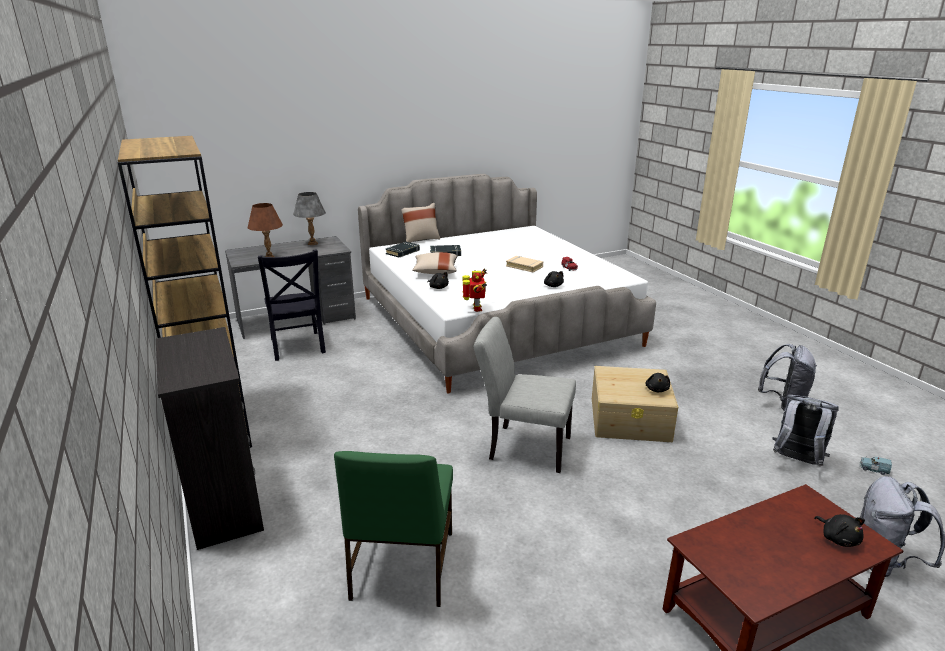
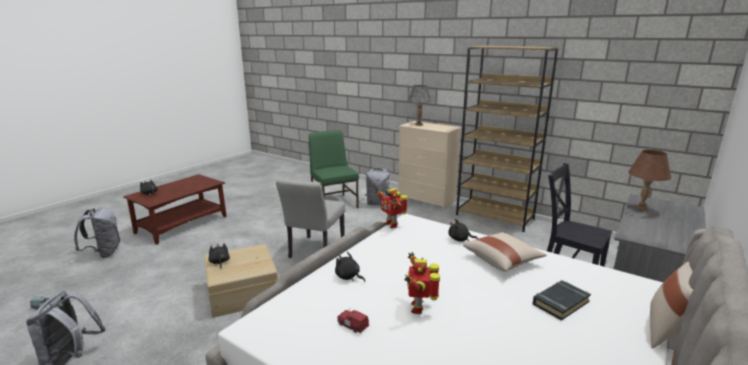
camera: 150 degrees right, 5 degrees down
(225, 502) = (426, 200): black dresser -> beige dresser
(313, 243) = (679, 237): grey table lamp -> grey table lamp (418, 124)
(403, 252) = (611, 286): black book -> none
(523, 447) = (314, 252): grey chair -> grey chair turned 120 degrees clockwise
(524, 266) = (419, 307): beige book -> toy robot
(796, 461) = (110, 296): grey backpack -> grey backpack (378, 203)

